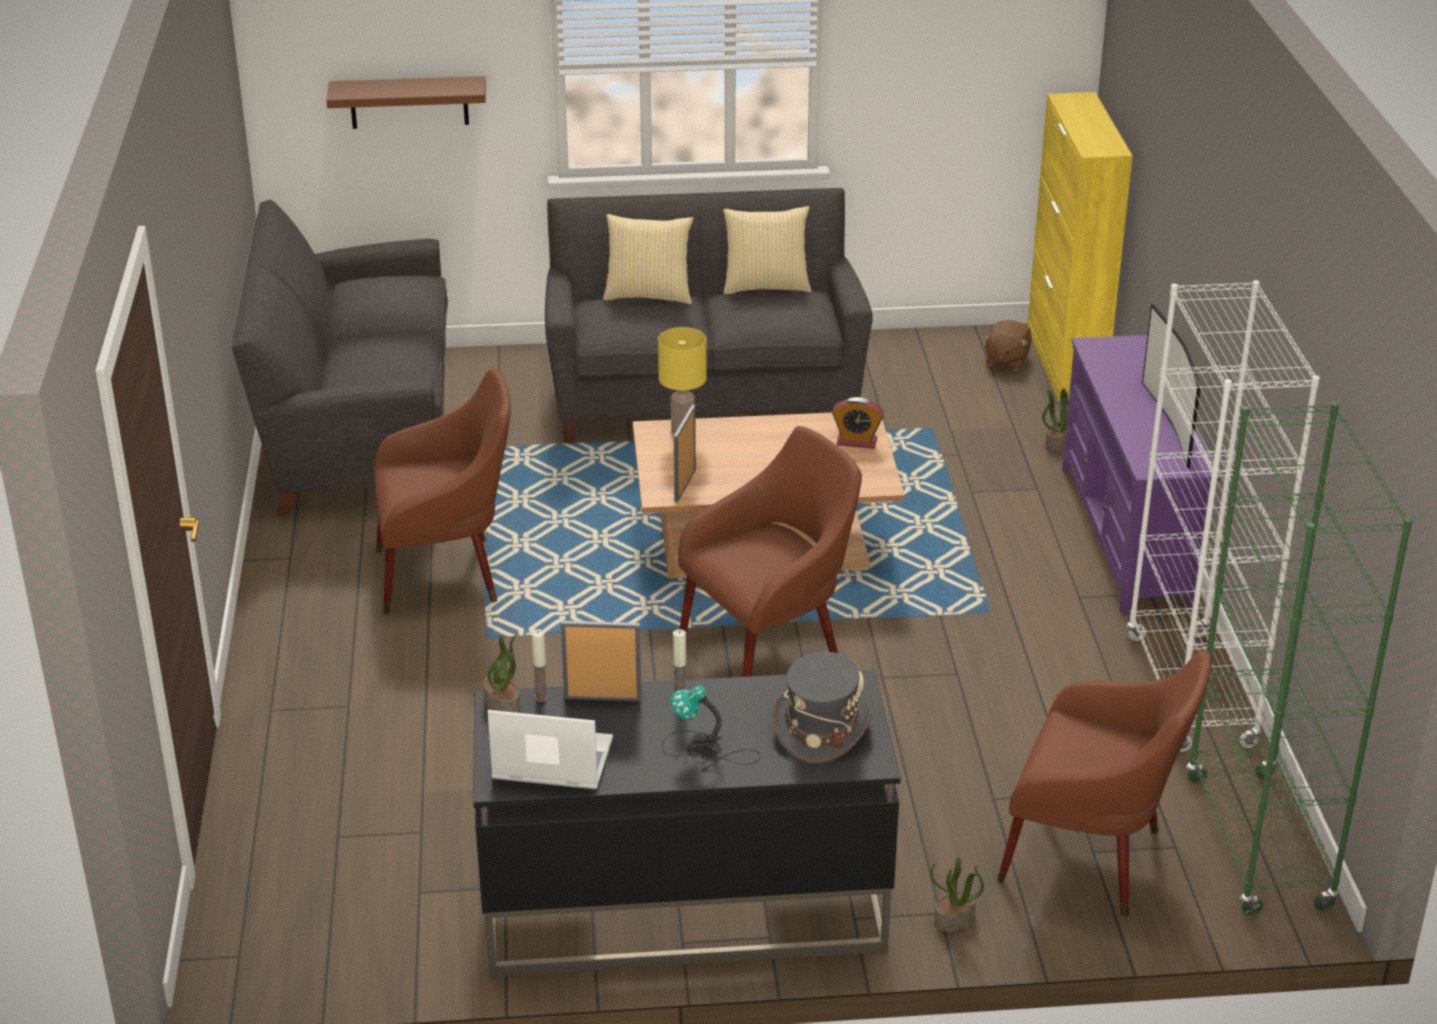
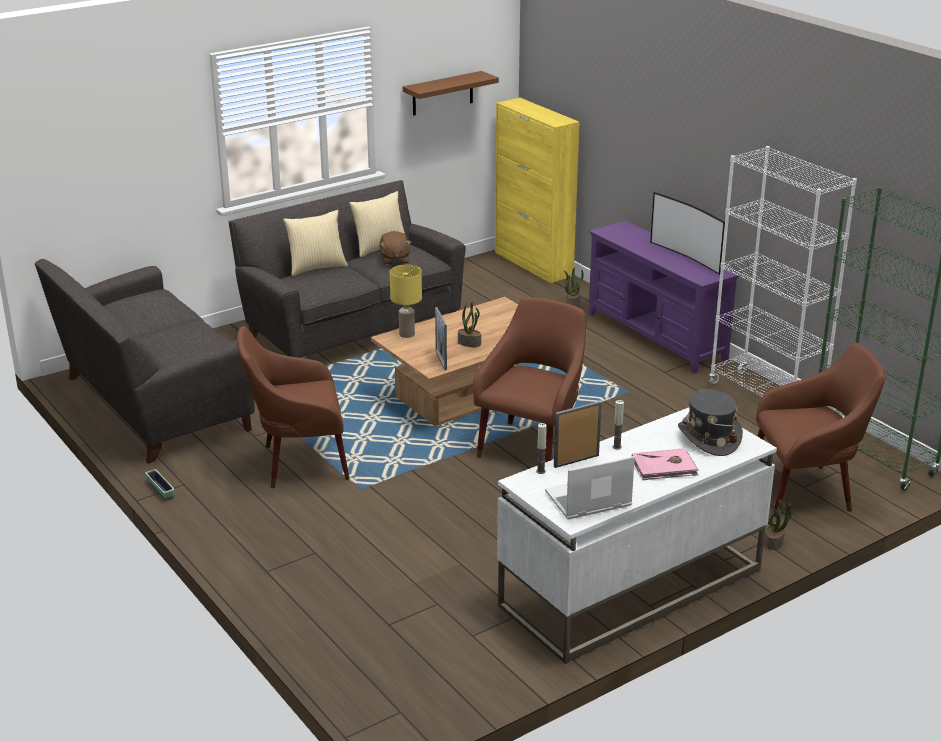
camera: 30 degrees left, 5 degrees down
(257, 557) = (160, 490): none -> planter
(409, 102) = (126, 172): brown shelf -> brown shelf (442, 93)
(447, 574) = (298, 463): brown armchair -> brown armchair turned 150 degrees counterclockwise
(503, 707) = (525, 482): potted plant -> potted plant (469, 343)
(681, 908) = (630, 588): black desk -> white desk
(706, 751) = (664, 467): table lamp -> pink book
(856, 442) = (511, 314): alarm clock -> none
(1006, 360) = (501, 270): brown plush toy -> brown plush toy (394, 260)

